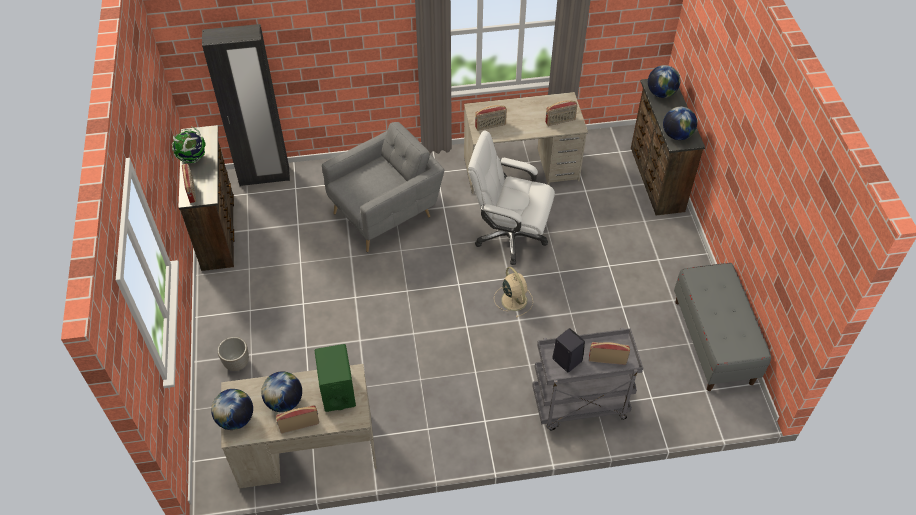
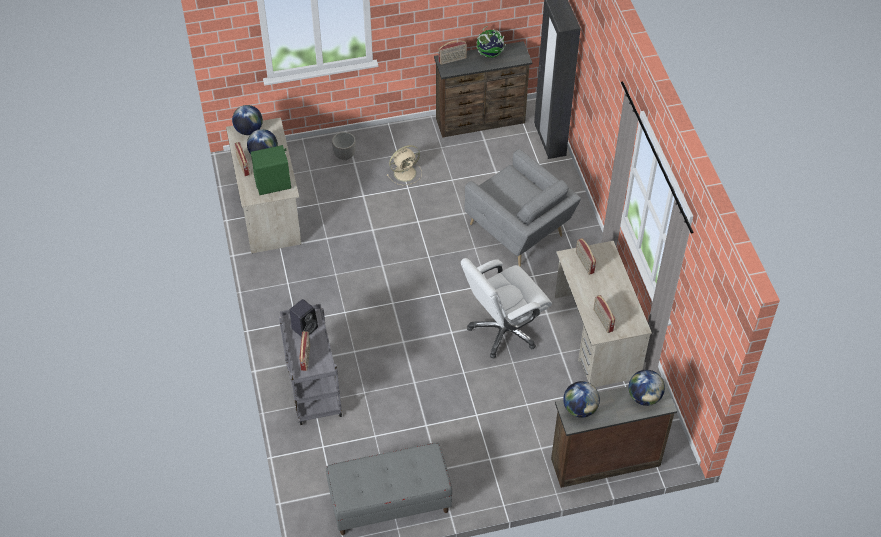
camera: 85 degrees right, 0 degrees up
(509, 236) = (503, 330): white office chair -> white office chair turned 135 degrees counterclockwise
(513, 299) = (426, 336): beige fan -> beige fan (405, 173)

